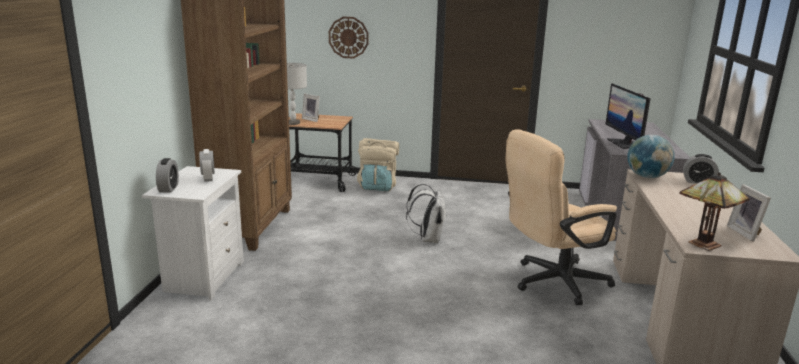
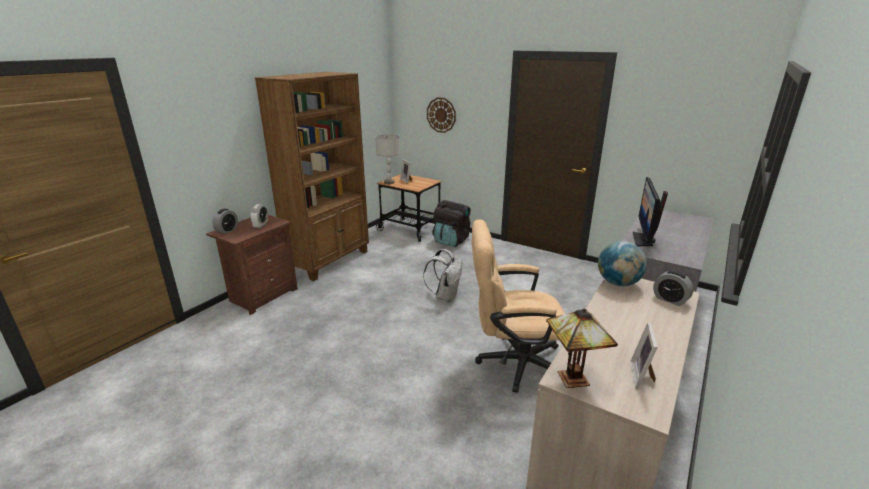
camera: 25 degrees right, 5 degrees up
(203, 277) = (262, 295): white nightstand -> brown nightstand
(378, 186) = (451, 241): beige backpack -> black backpack

